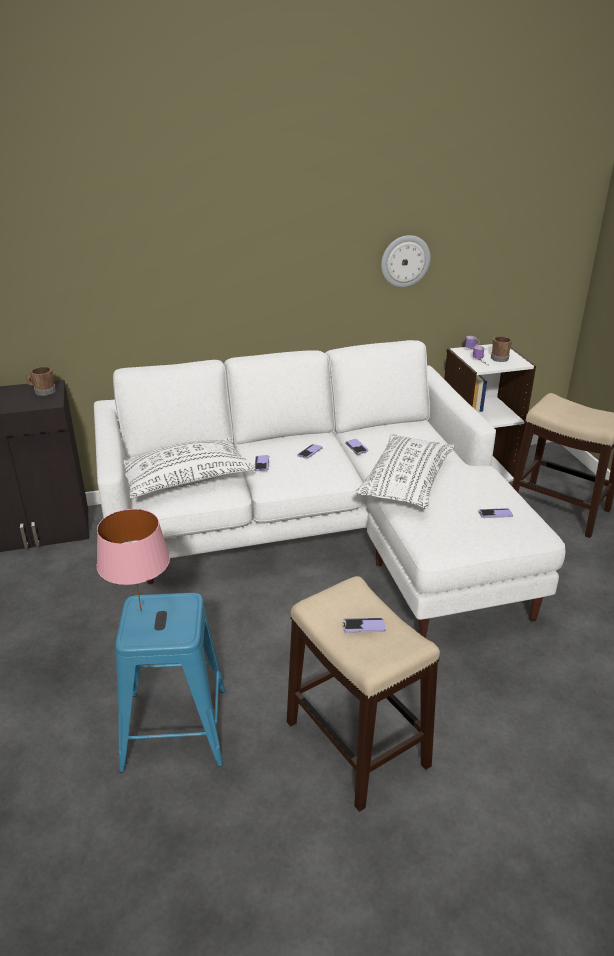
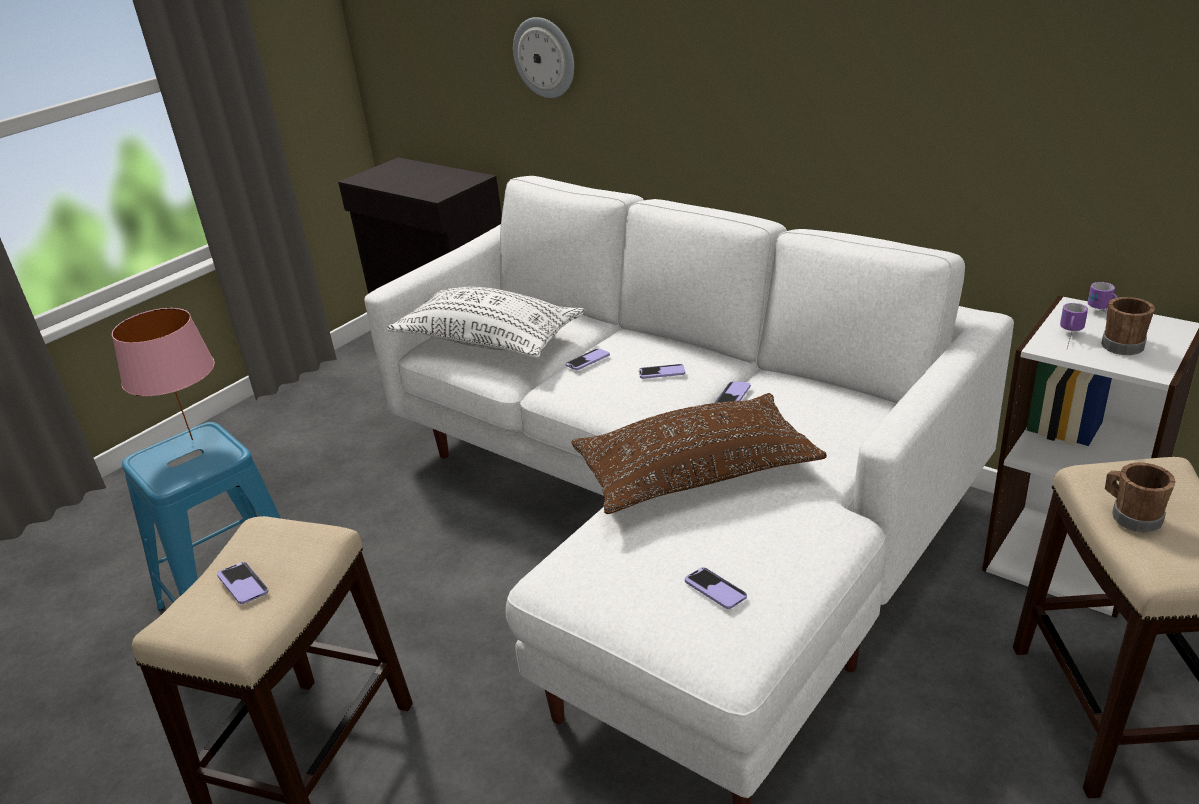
camera: 55 degrees right, 0 degrees up
(42, 391) = (455, 181): brown mug -> brown mug (1131, 516)
(405, 261) = (978, 97): wall clock -> wall clock (545, 57)
(406, 482) = (696, 473): white pillow -> brown pillow

